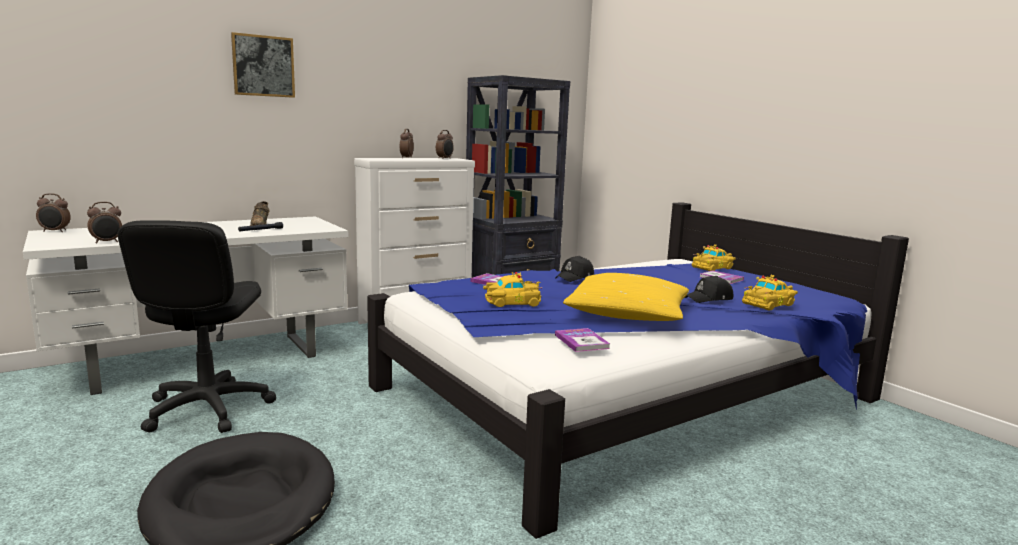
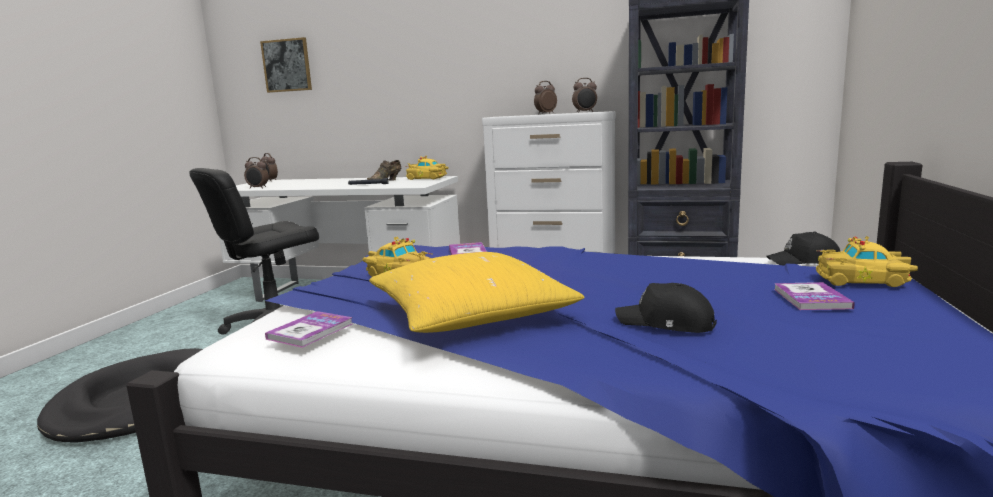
camera: 50 degrees right, 0 degrees up
(263, 66) = (411, 35): picture -> picture (287, 65)
(575, 277) = (568, 260): black cap -> black cap (804, 262)
(769, 304) = (734, 357): yellow toy car -> yellow toy car (427, 178)

